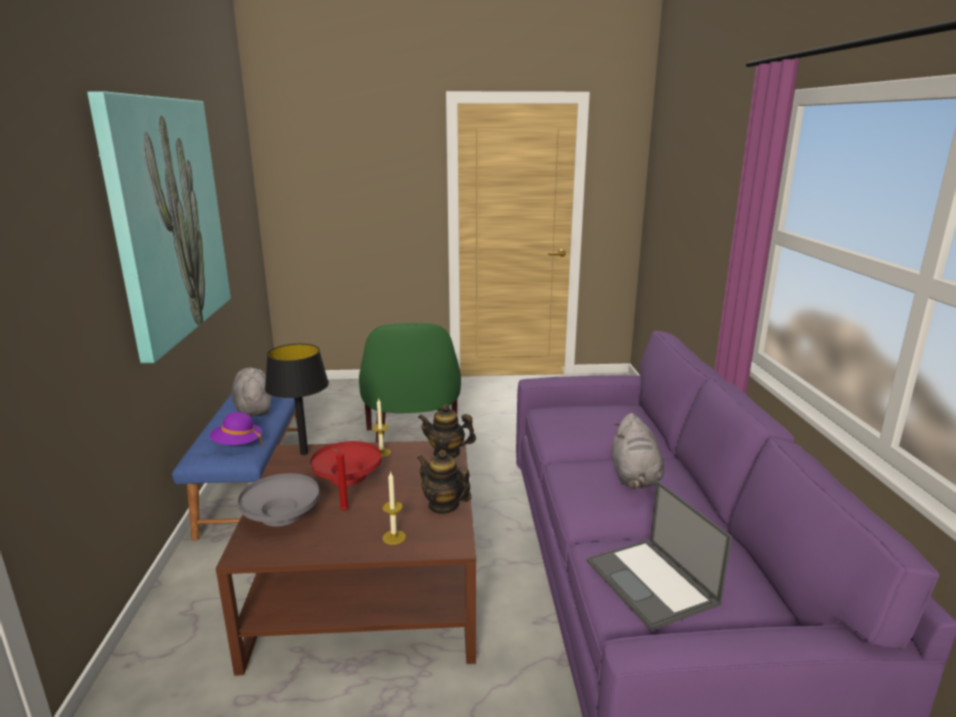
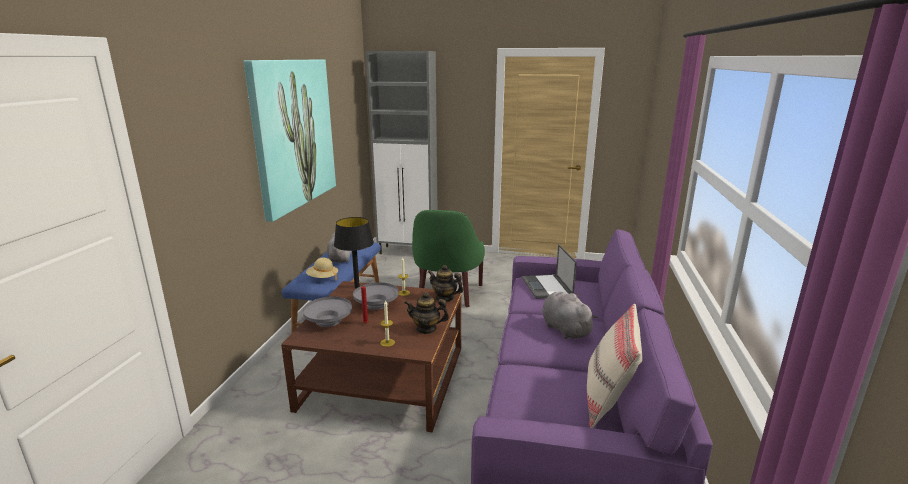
camera: 15 degrees right, 0 degrees up
(237, 444) = (322, 278): purple hat -> beige hat
(333, 388) = (408, 252): none -> grey cabinet
(347, 476) = (376, 304): red bowl -> grey bowl
(443, 505) = (426, 329): teapot -> teapot turned 45 degrees counterclockwise
(635, 477) = (564, 329): grey plush toy -> grey plush toy turned 135 degrees clockwise
(652, 583) = (535, 393): laptop -> laptop (547, 287)
(751, 576) = (608, 401): none -> beige pillow

